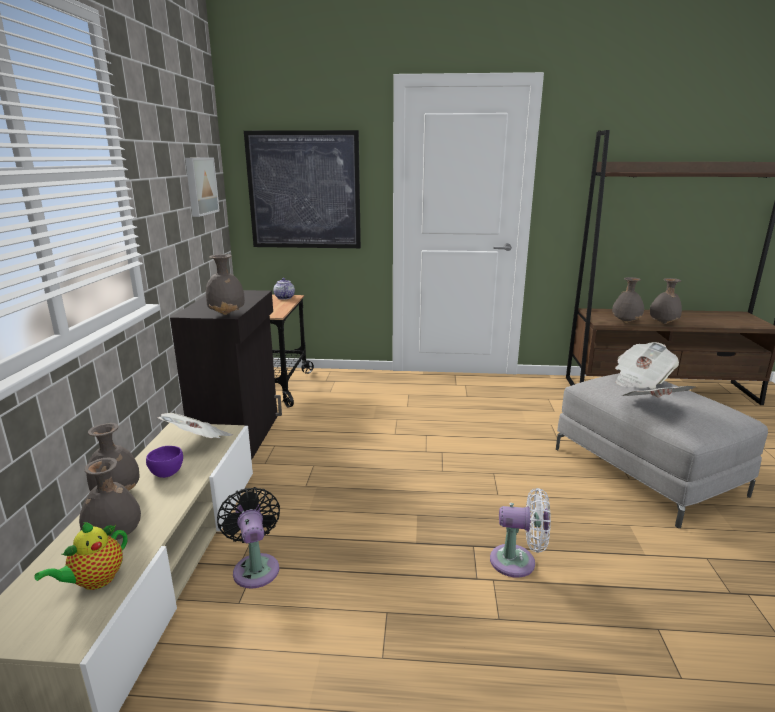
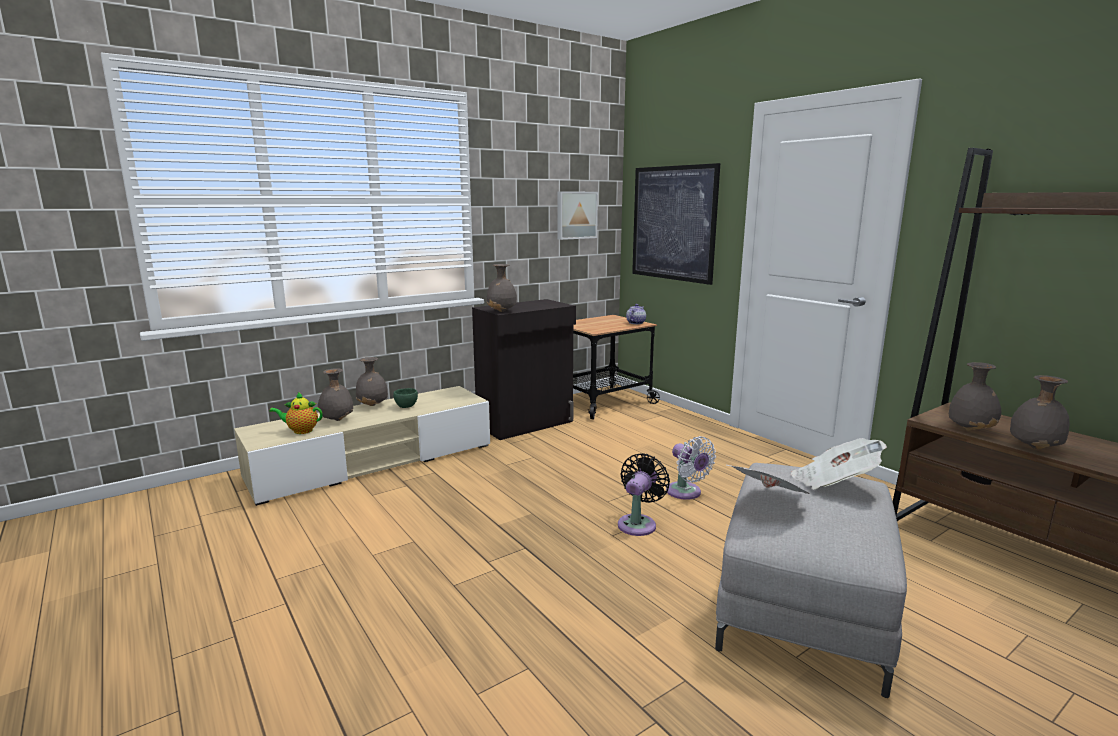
camera: 50 degrees right, 5 degrees down
(167, 472) = (406, 406): purple bowl -> green bowl
(198, 441) = (449, 399): newspaper -> none
(255, 567) = (406, 486): black fan -> black fan (638, 523)
(518, 562) = (531, 573): white fan -> white fan (686, 493)

